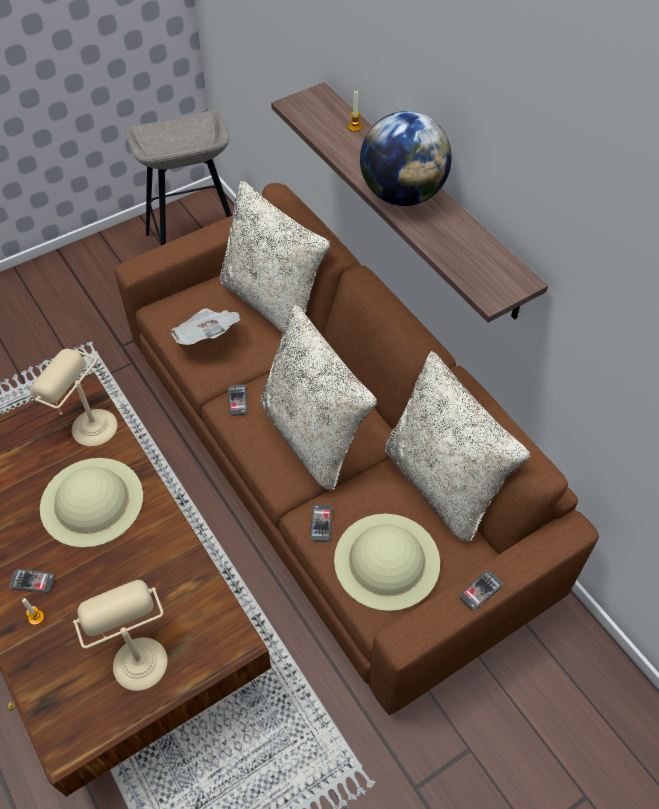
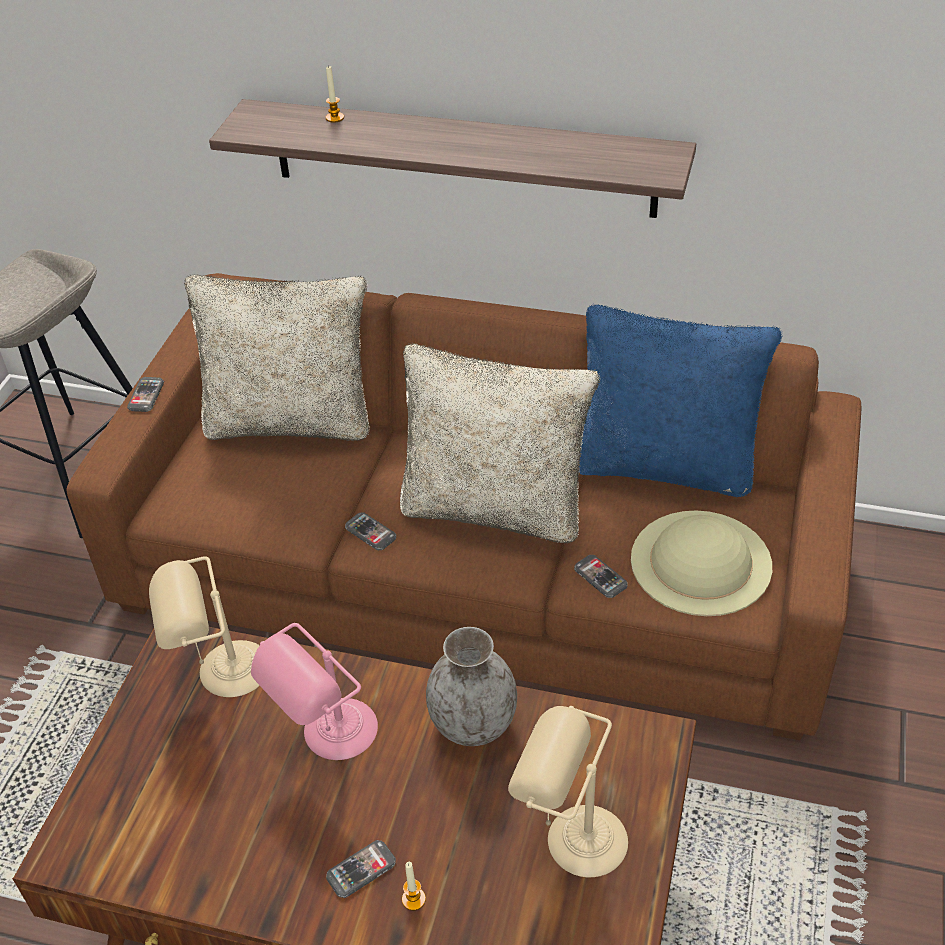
camera: 40 degrees left, 10 degrees down
(92, 501) = (329, 739): beige hat -> pink table lamp
(160, 551) = (472, 724): none -> grey vase
(207, 337) = (257, 498): newspaper -> none
(402, 194) = (466, 145): globe -> none
(440, 487) = (665, 470): beige pillow -> blue pillow
(480, 591) = (829, 505): phone -> phone (146, 396)

